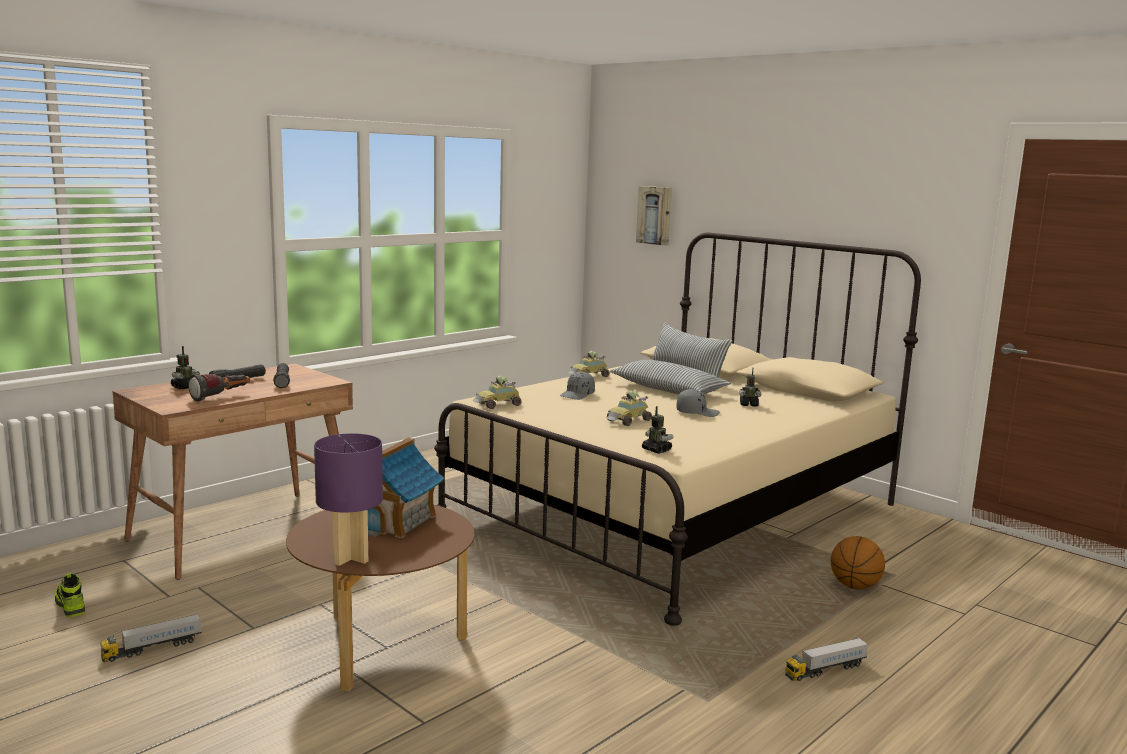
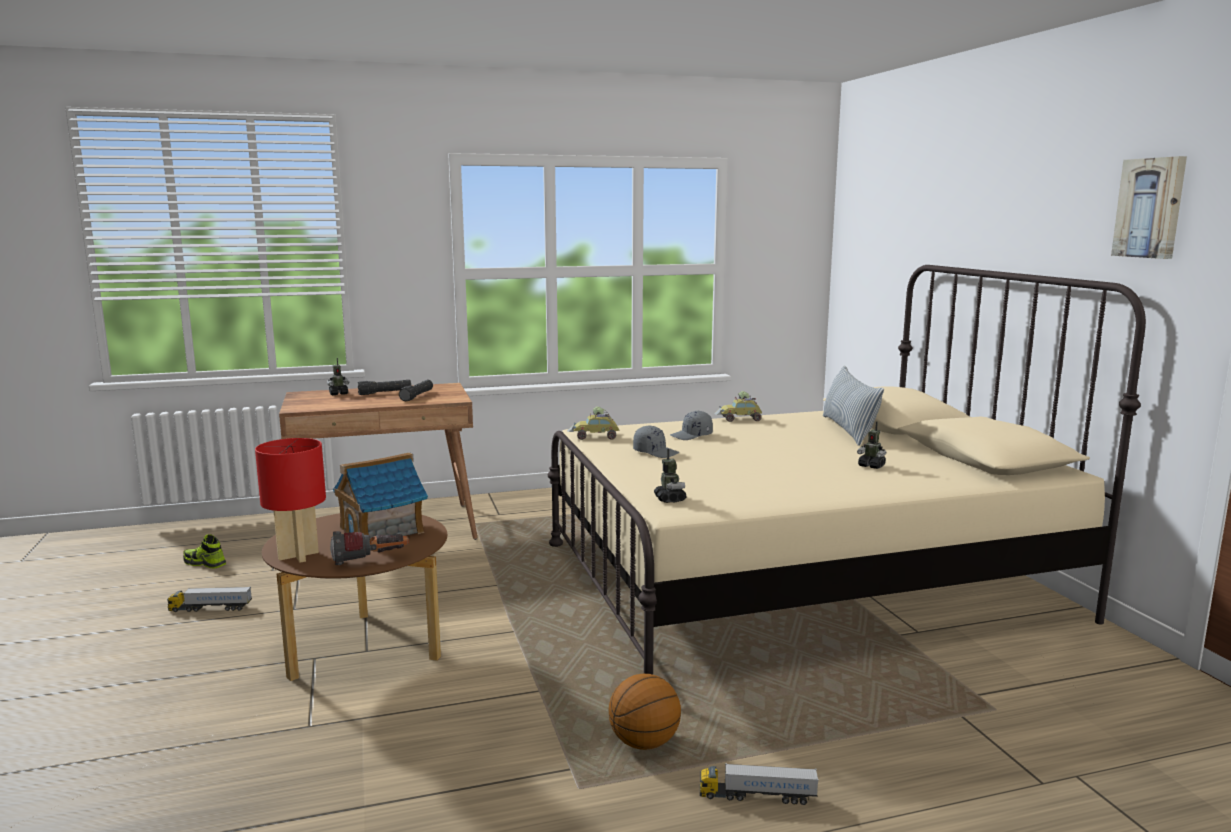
camera: 30 degrees right, 0 degrees up
(70, 606) = (205, 563): shoe -> shoe turned 60 degrees counterclockwise
(221, 397) = (347, 404): flashlight -> flashlight (371, 560)
(351, 558) = (299, 555): purple table lamp -> red table lamp
(628, 421) = (697, 466): toy car -> none
(655, 215) = (886, 246): picture -> picture (1151, 208)
(668, 390) = (803, 440): pillow -> none
(697, 413) = (791, 467): grey cap -> grey cap (655, 452)
(855, 586) = (921, 710): basketball -> basketball (644, 743)

